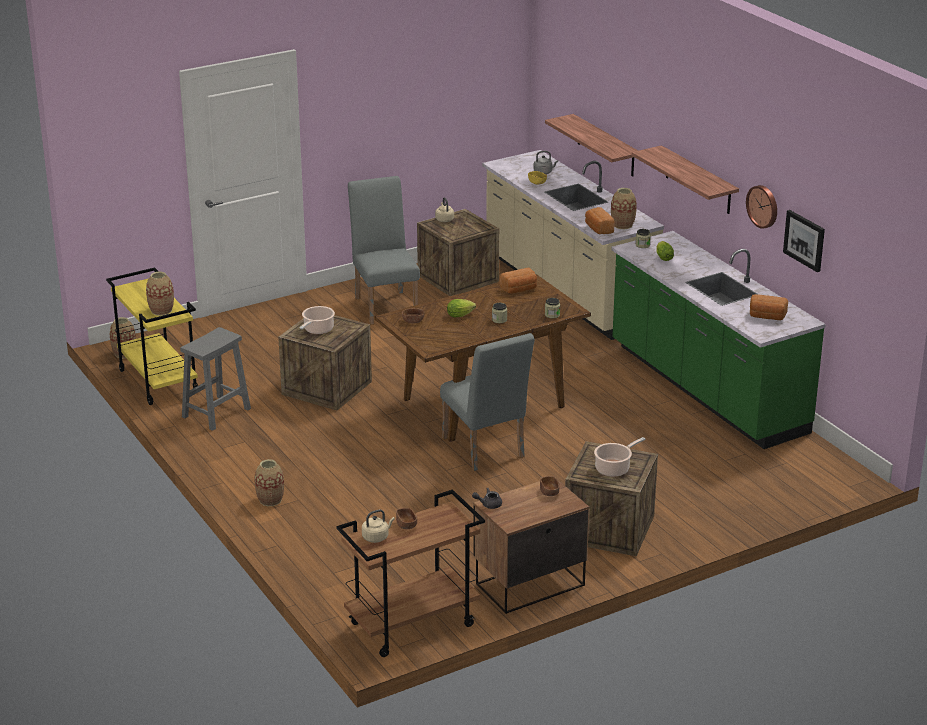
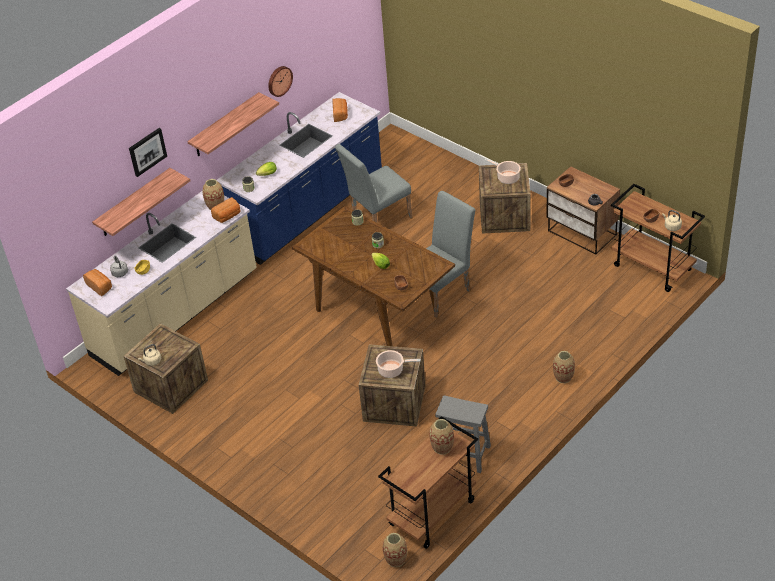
camera: 105 degrees left, 15 degrees up
(157, 381) = (432, 514): yellow cart -> brown cart
(385, 305) = (237, 416): grey chair -> grey chair (377, 220)
(519, 289) = (324, 247): bread -> bread (100, 286)
(706, 390) = (309, 212): green counter -> blue counter
(805, 240) = (312, 65): picture -> picture (147, 151)

